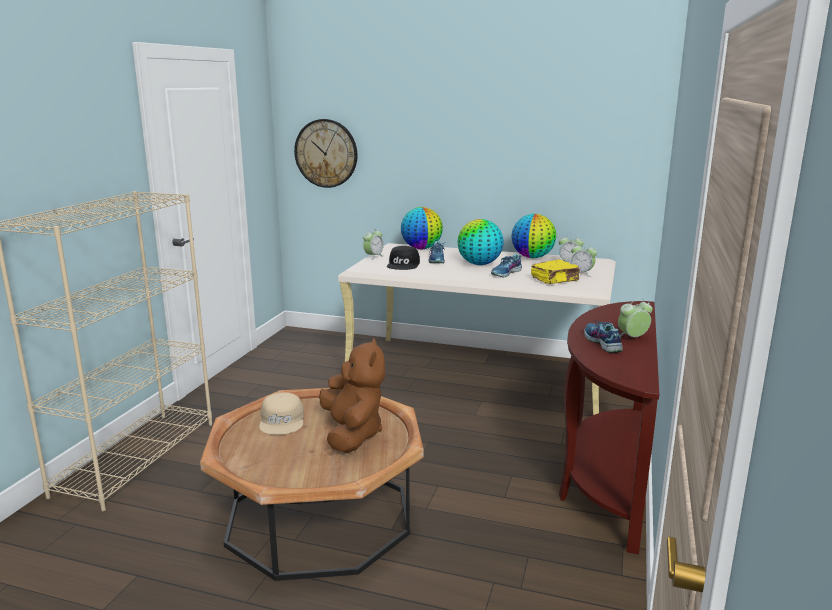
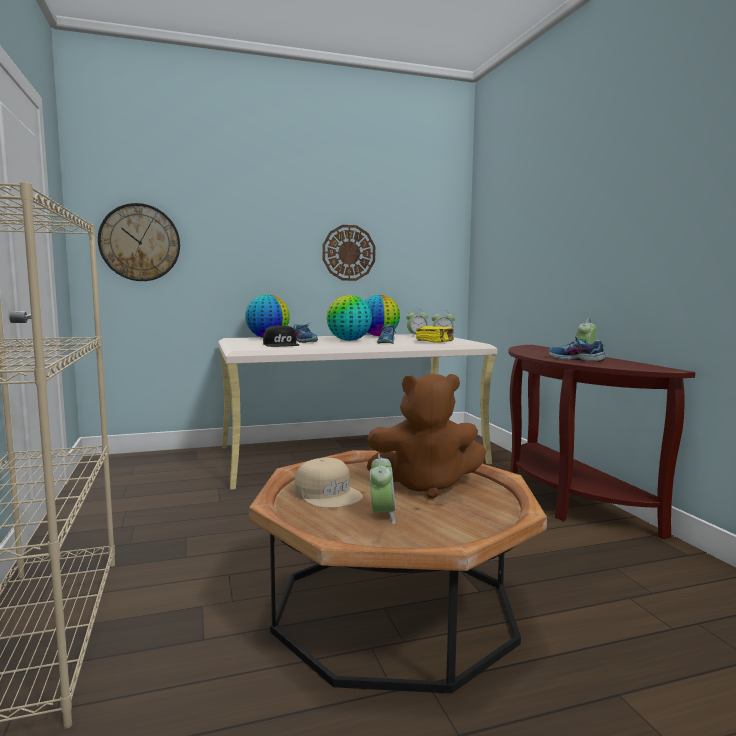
camera: 35 degrees left, 10 degrees down
(352, 434) = (425, 485): brown plush toy -> brown plush toy turned 135 degrees clockwise
(373, 257) = (235, 343): alarm clock -> alarm clock (382, 515)
(516, 164) = (348, 253): none -> wall clock

